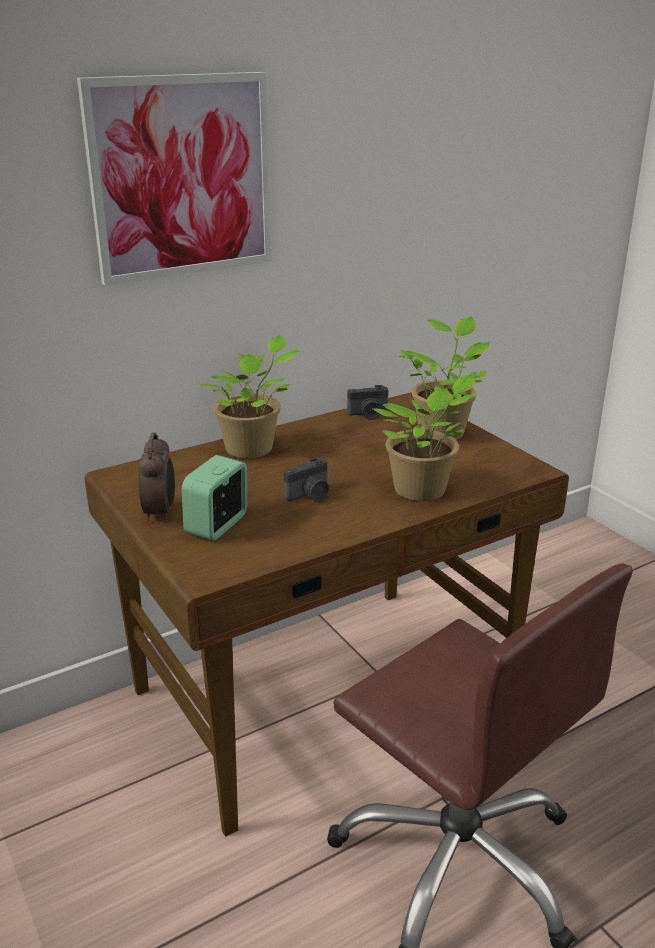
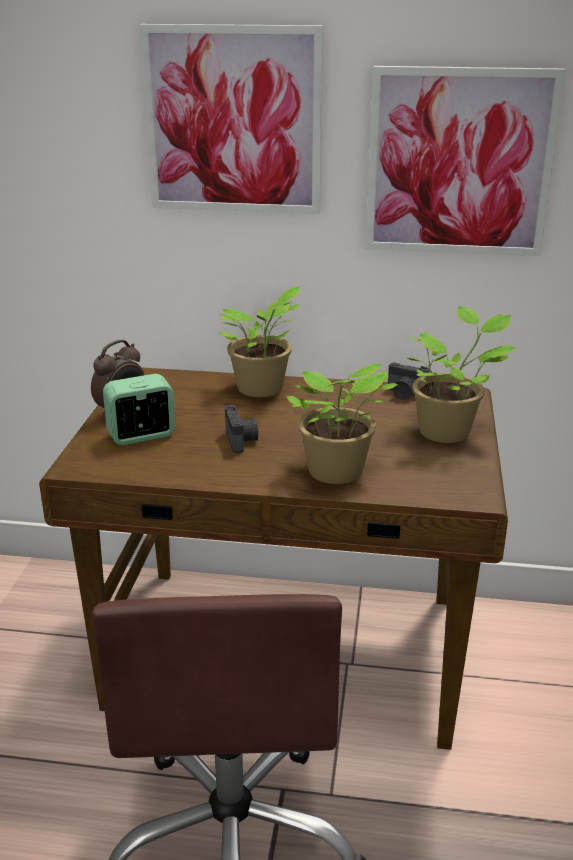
camera: 40 degrees right, 0 degrees up
(310, 495) = (241, 441): camera -> camera turned 105 degrees counterclockwise
(378, 193) = (459, 162): none -> picture

